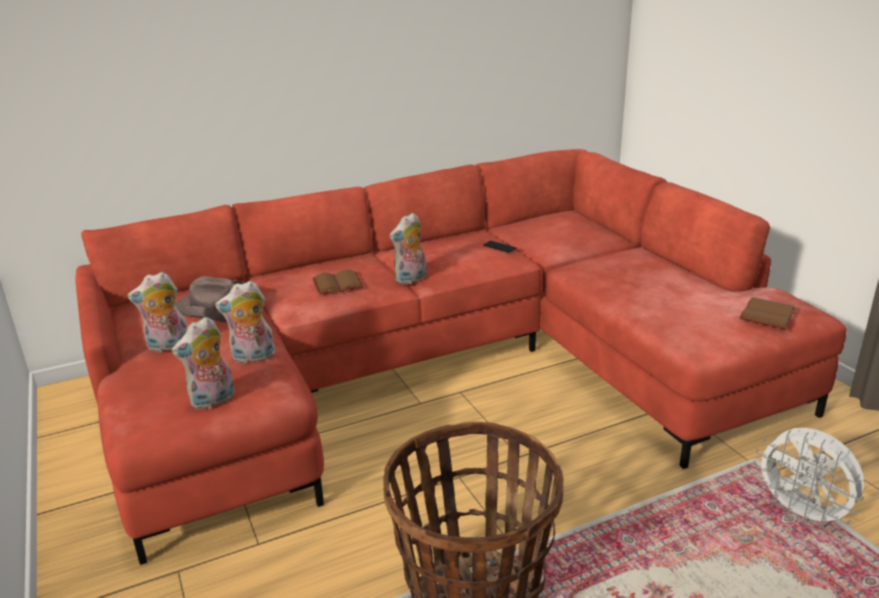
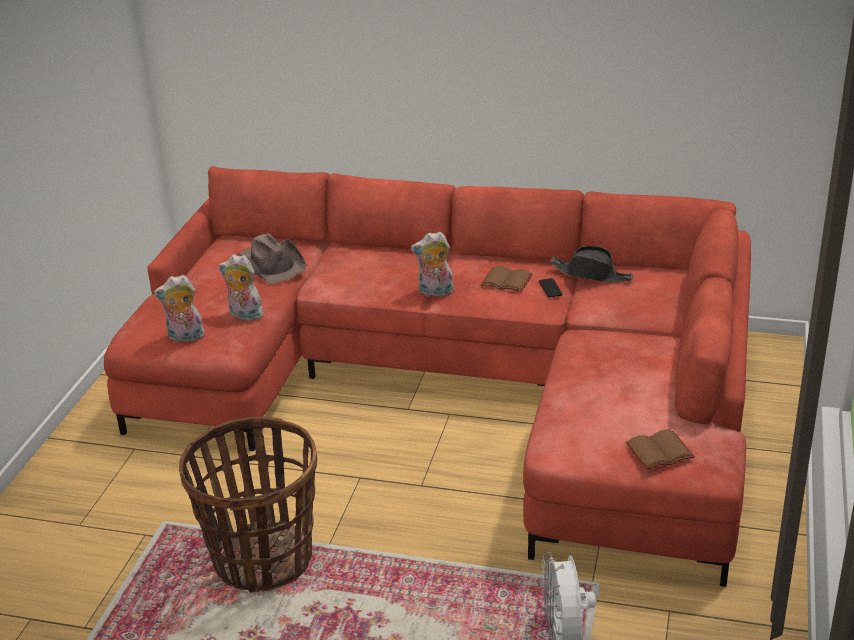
camera: 40 degrees right, 5 degrees up
(168, 347) = (207, 284): plush toy -> none
(338, 283) = (374, 275): brown book -> brown book (508, 280)
(513, 230) = (591, 274): none -> black hat

